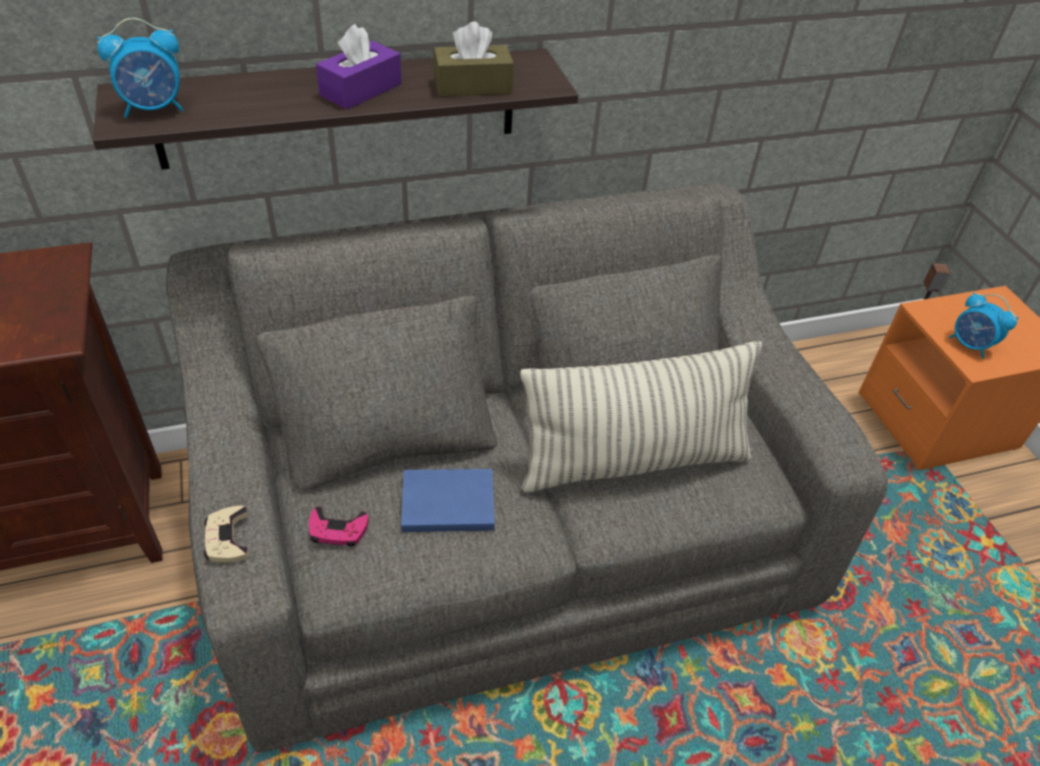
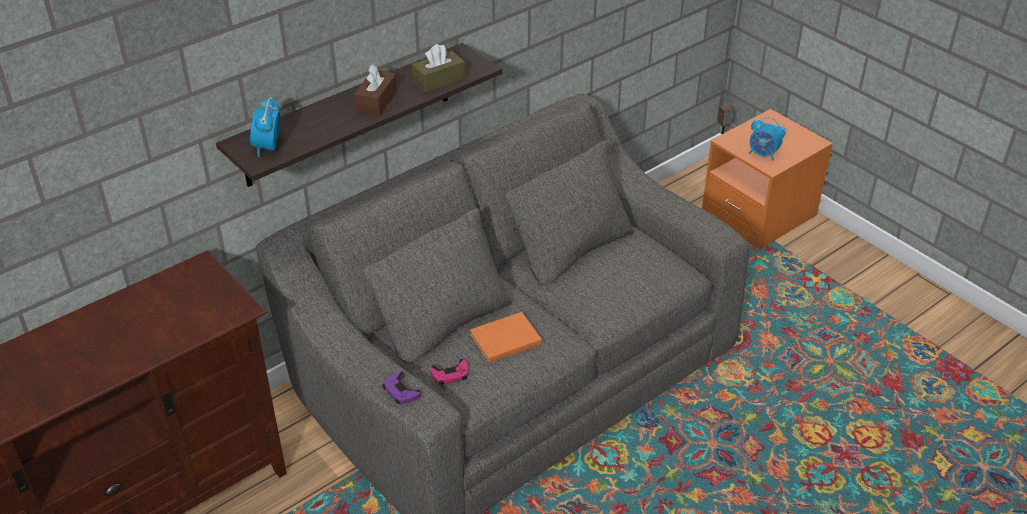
camera: 20 degrees left, 5 degrees down
(155, 109) = (268, 147): alarm clock -> alarm clock turned 135 degrees clockwise
(227, 538) = (401, 391): beige game controller -> purple game controller
(361, 90) = (376, 101): purple tissue box -> brown tissue box
(445, 502) = (503, 339): blue book -> orange book
(633, 461) = (599, 283): pillow -> none

